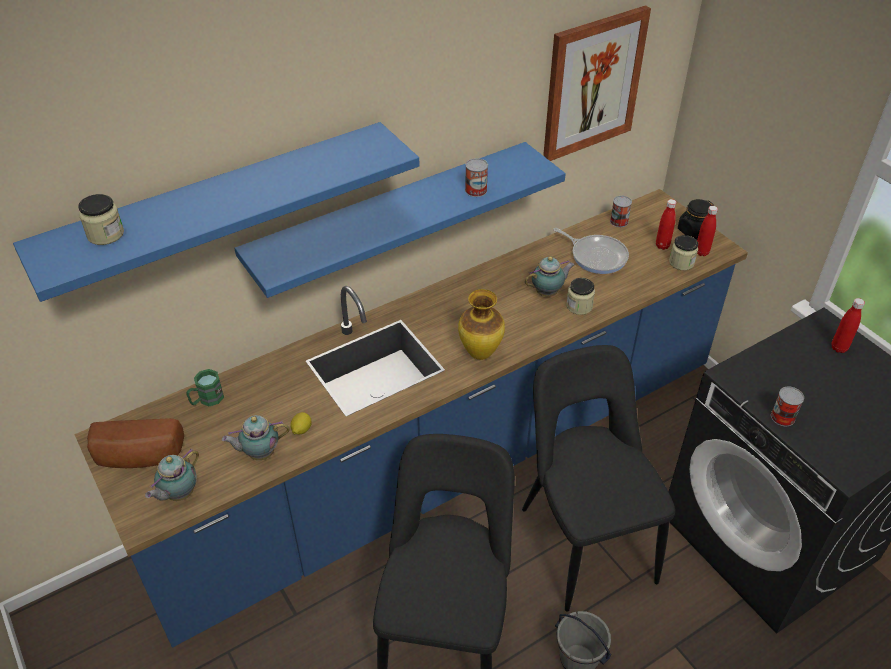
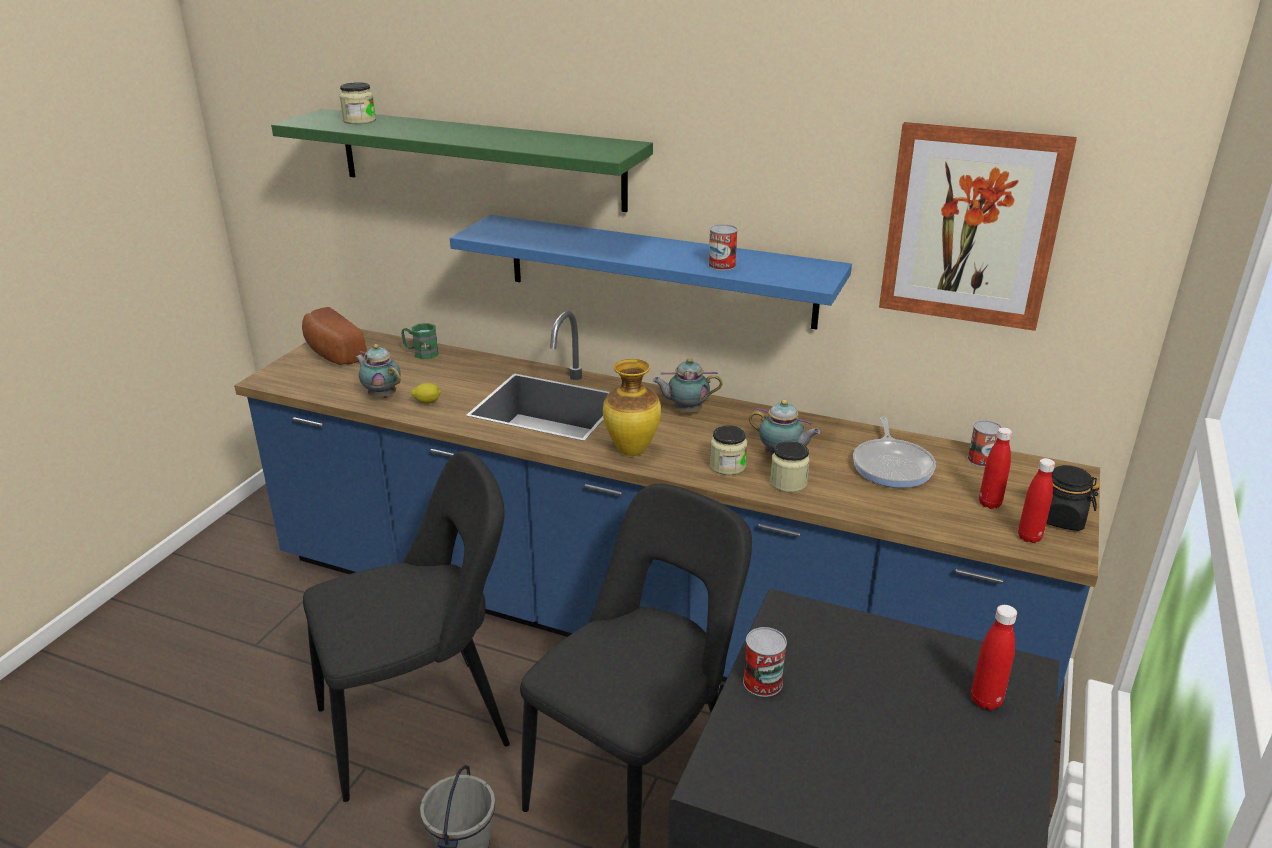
camera: 55 degrees right, 15 degrees down
(179, 494) = (307, 382): teapot -> teapot (685, 411)
(217, 206) = (479, 159): blue shelf -> green shelf
(681, 262) = (981, 528): jar -> jar (727, 466)

